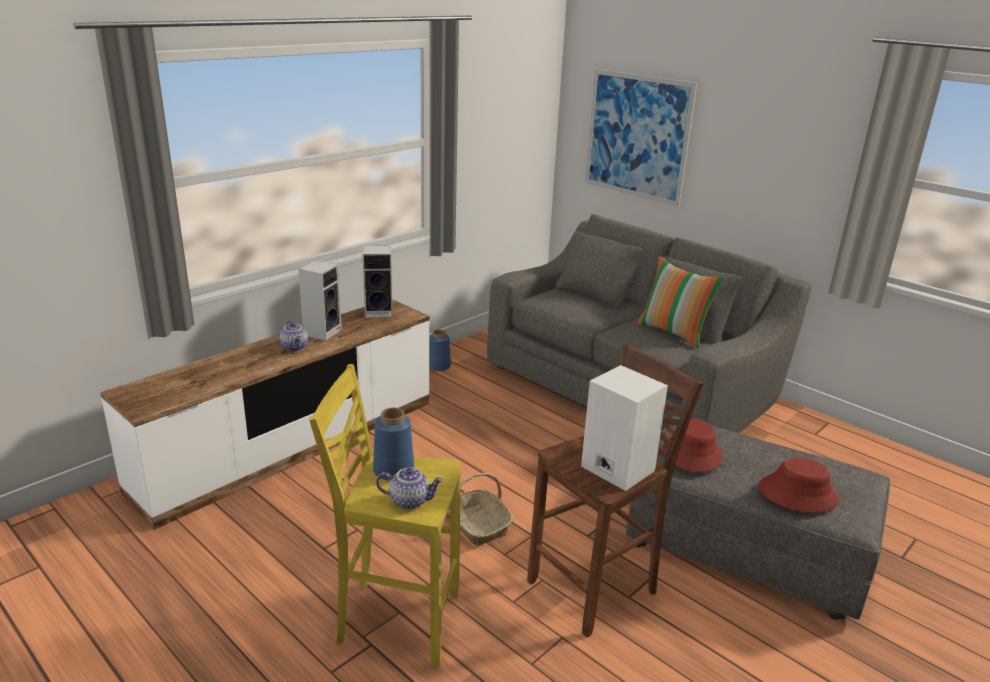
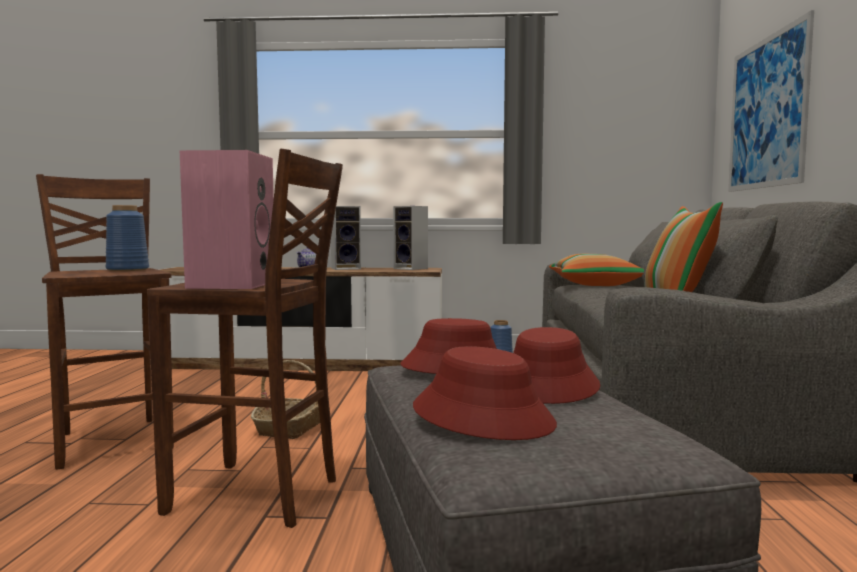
camera: 50 degrees right, 20 degrees down
(396, 619) = (114, 440): yellow stool -> brown stool
(410, 500) = (80, 273): teapot -> none
(558, 301) = (595, 284): none -> pillow
(615, 468) = (231, 284): white speaker -> pink speaker
(756, 450) = (547, 385): none -> red hat

